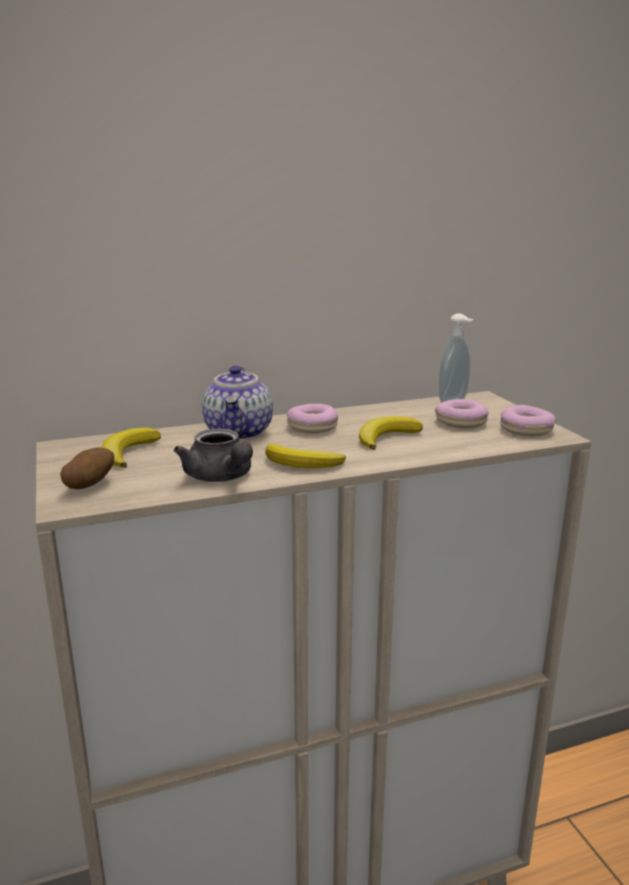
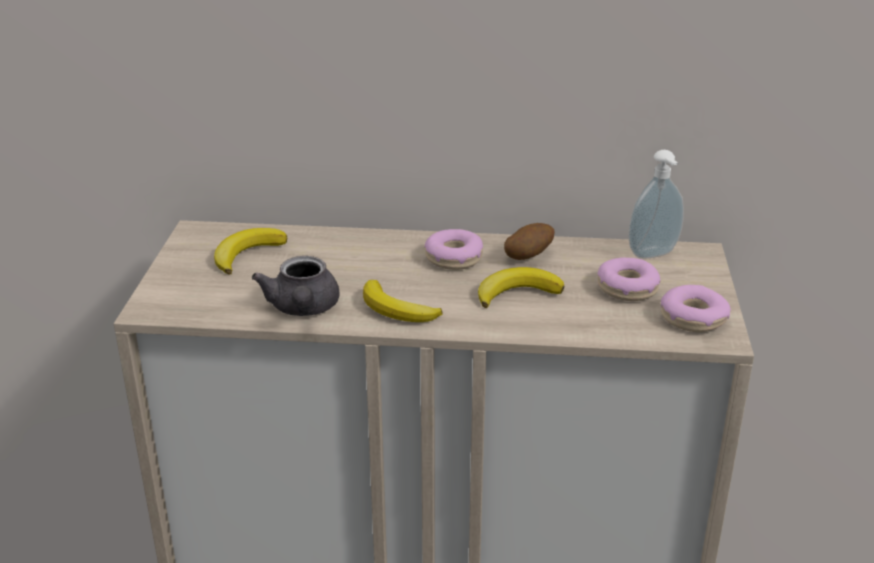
camera: 25 degrees right, 10 degrees up
(89, 485) = (184, 290): potato -> potato (528, 256)
(239, 432) = (372, 250): teapot -> none

